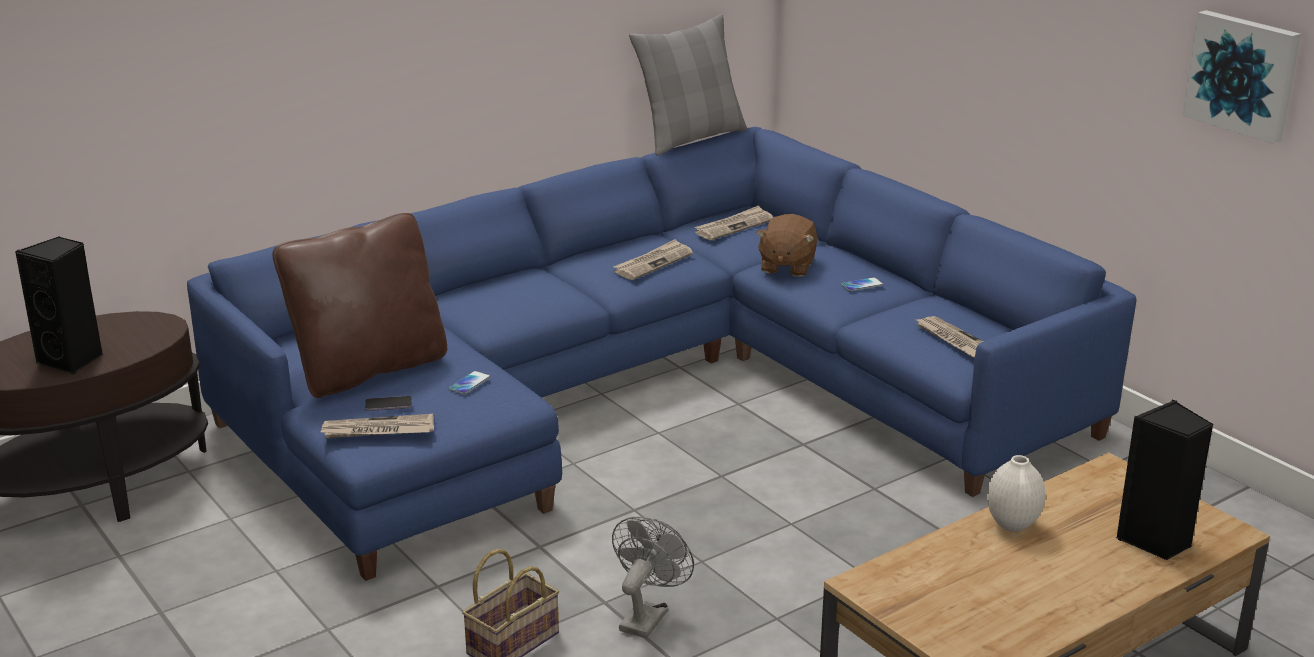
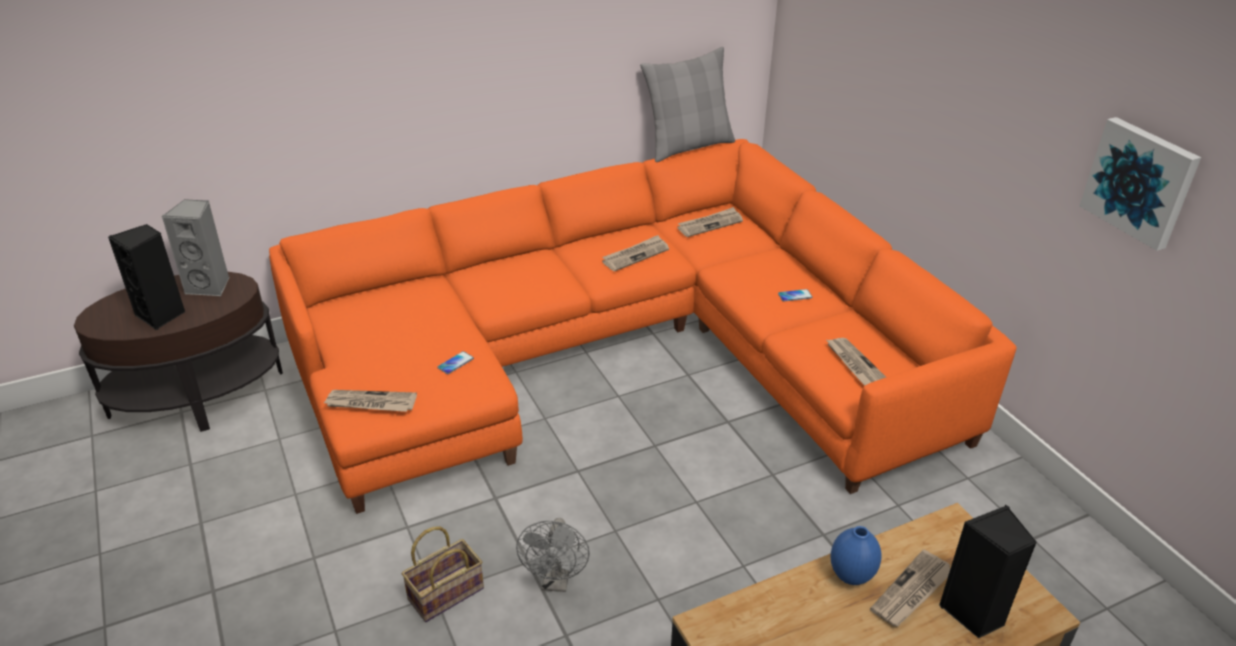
camera: 10 degrees right, 10 degrees up
(123, 327) = (210, 286): none -> grey speaker
(369, 369) = (385, 339): brown pillow -> none
(388, 405) = (387, 378): phone -> none
(647, 616) = (556, 581): grey fan -> grey fan turned 150 degrees clockwise
(649, 390) = (623, 353): blue sofa -> orange sofa
(786, 266) = (740, 269): brown plush toy -> none
(1011, 525) = (850, 576): white vase -> blue vase
(1083, 531) = (912, 592): none -> newspaper

